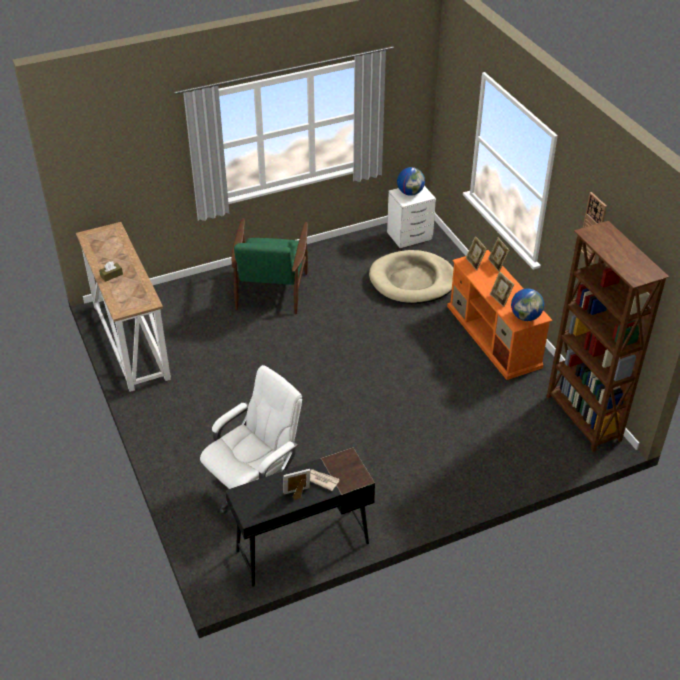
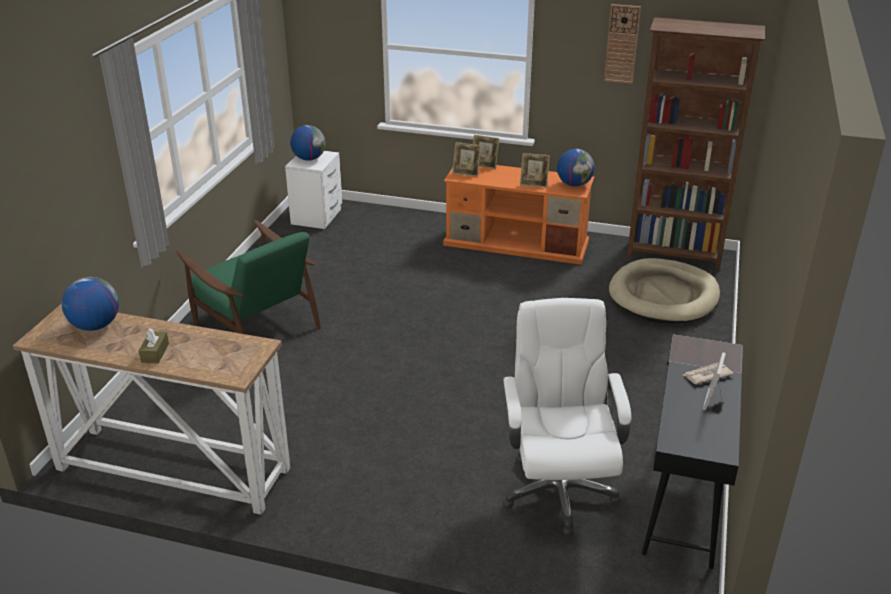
camera: 50 degrees left, 10 degrees down
(113, 244) = (95, 326): none -> globe
(412, 281) = (380, 244): beige dog bed -> beige dog bed (663, 296)

